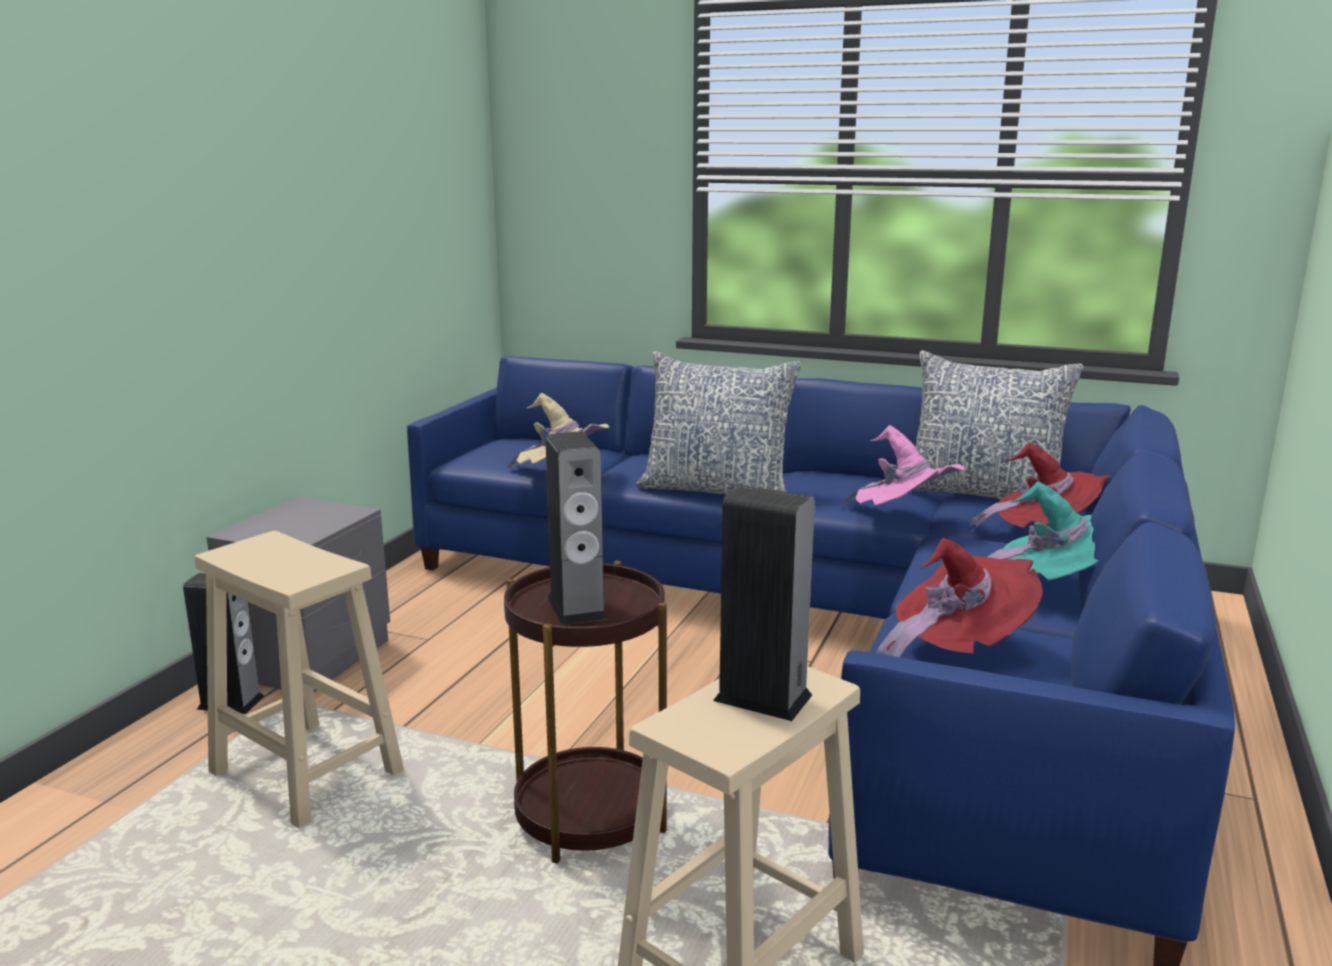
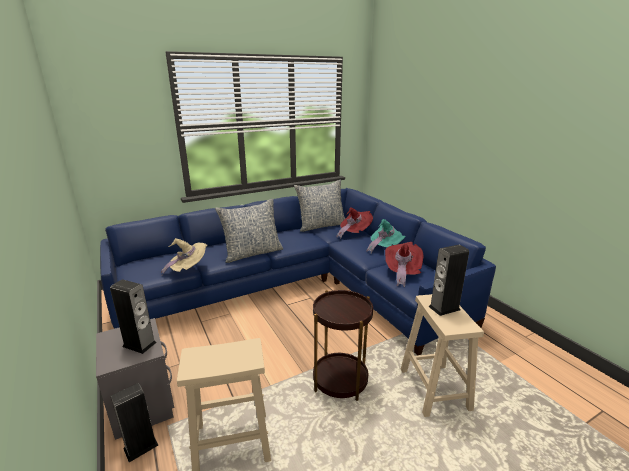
camera: 50 degrees left, 5 degrees up
(577, 608) = (344, 312): speaker -> speaker (139, 344)
(903, 518) = (320, 241): pink hat -> none

